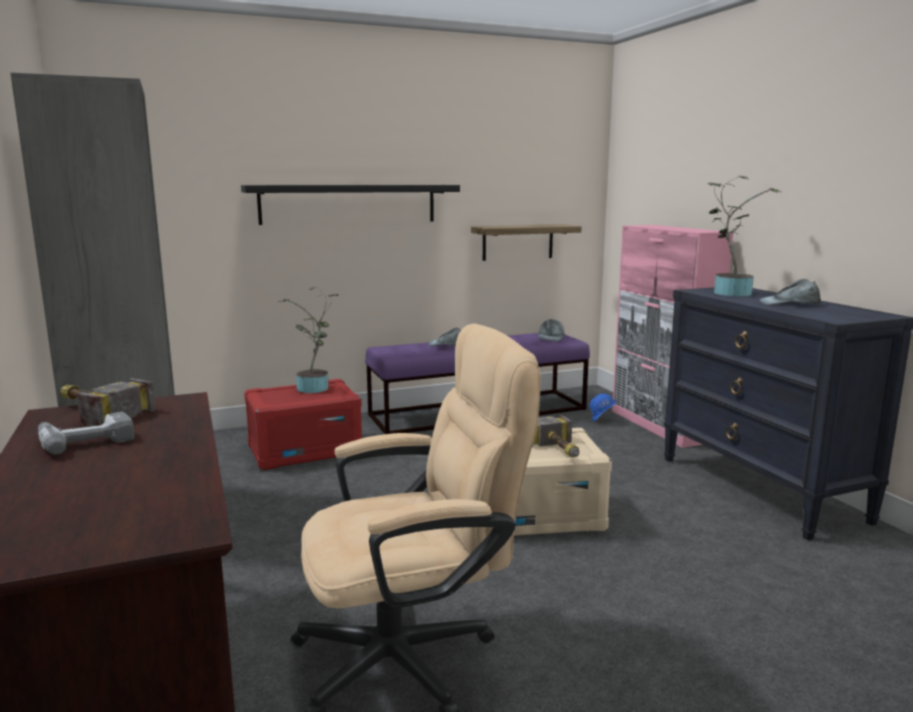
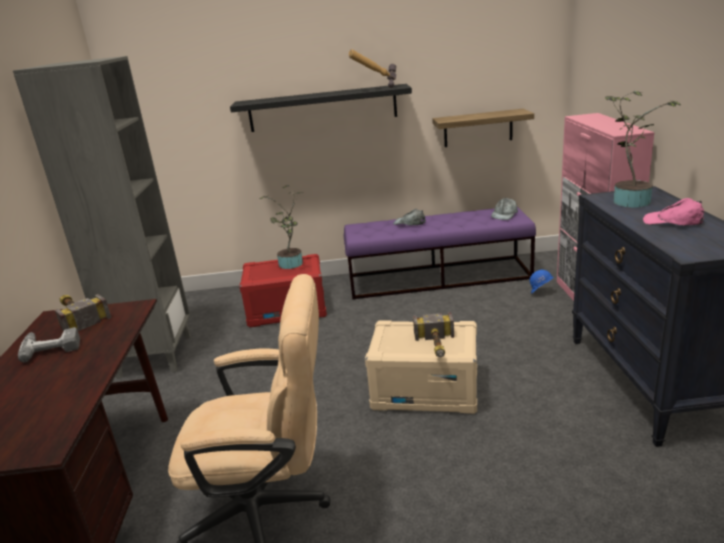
camera: 20 degrees right, 10 degrees up
(417, 184) = (375, 89): none -> hammer
(789, 303) = (673, 221): grey cap -> pink cap

